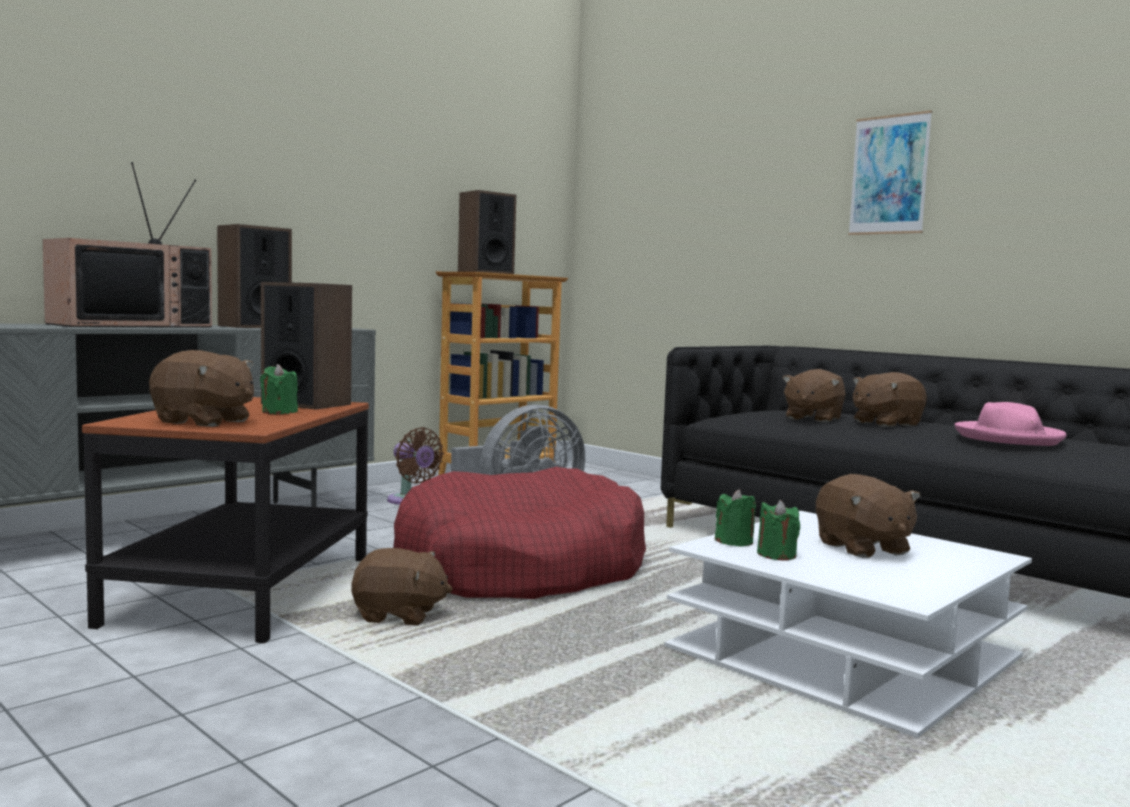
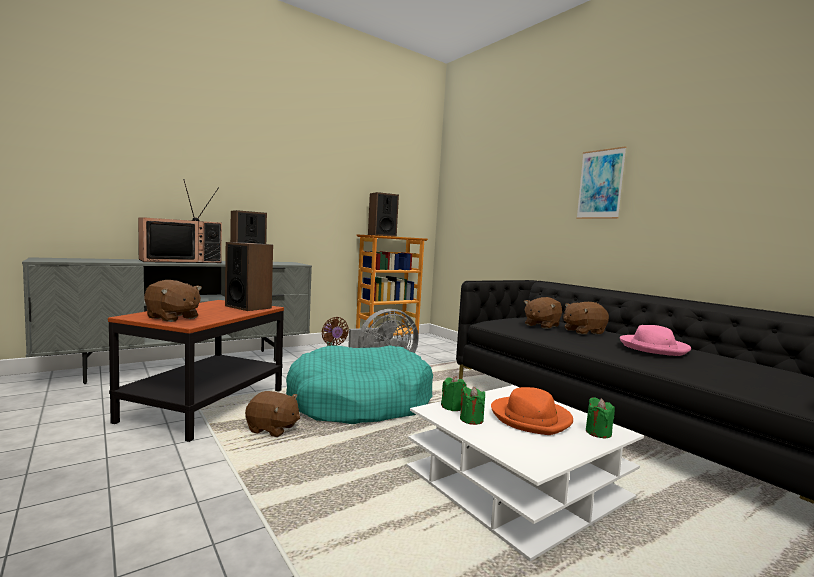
camera: 10 degrees right, 0 degrees up
(279, 412) = (224, 312): green candle -> green candle (598, 433)
(519, 568) = (360, 402): red dog bed -> turquoise dog bed
(862, 548) = (531, 418): brown plush toy -> orange hat

